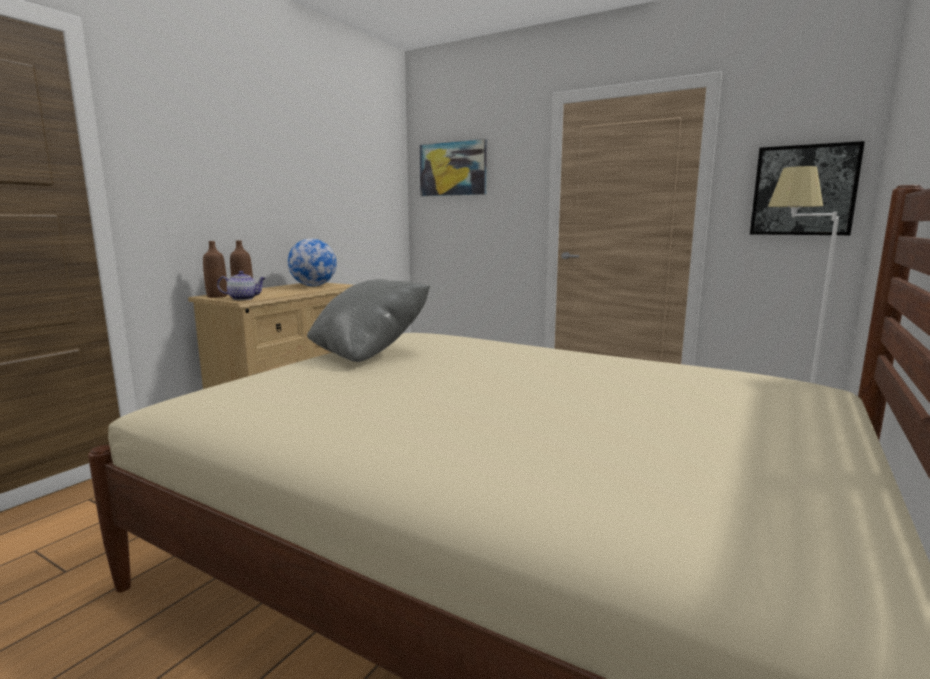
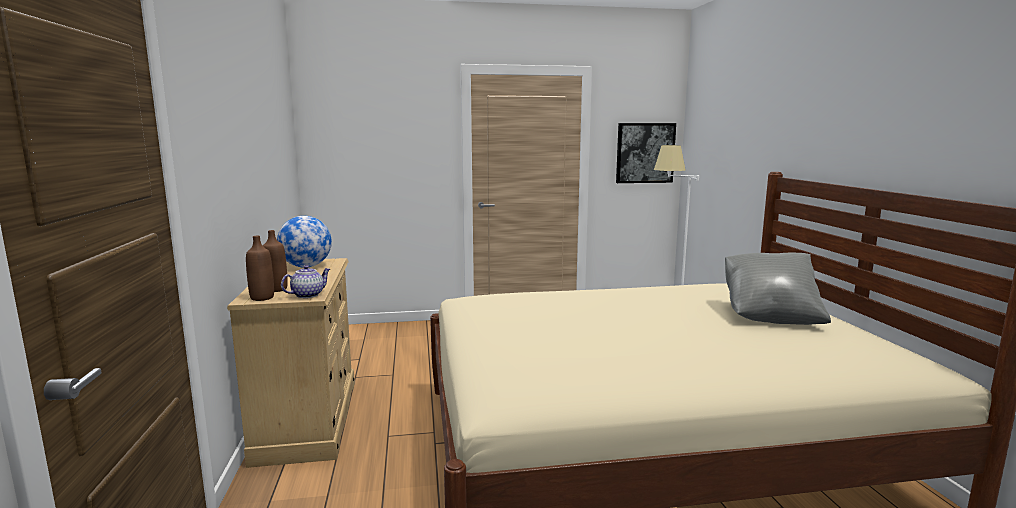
camera: 40 degrees left, 0 degrees up
(369, 353) = (509, 322): grey pillow -> grey pillow (770, 316)
(453, 169) = (356, 124): picture -> none

